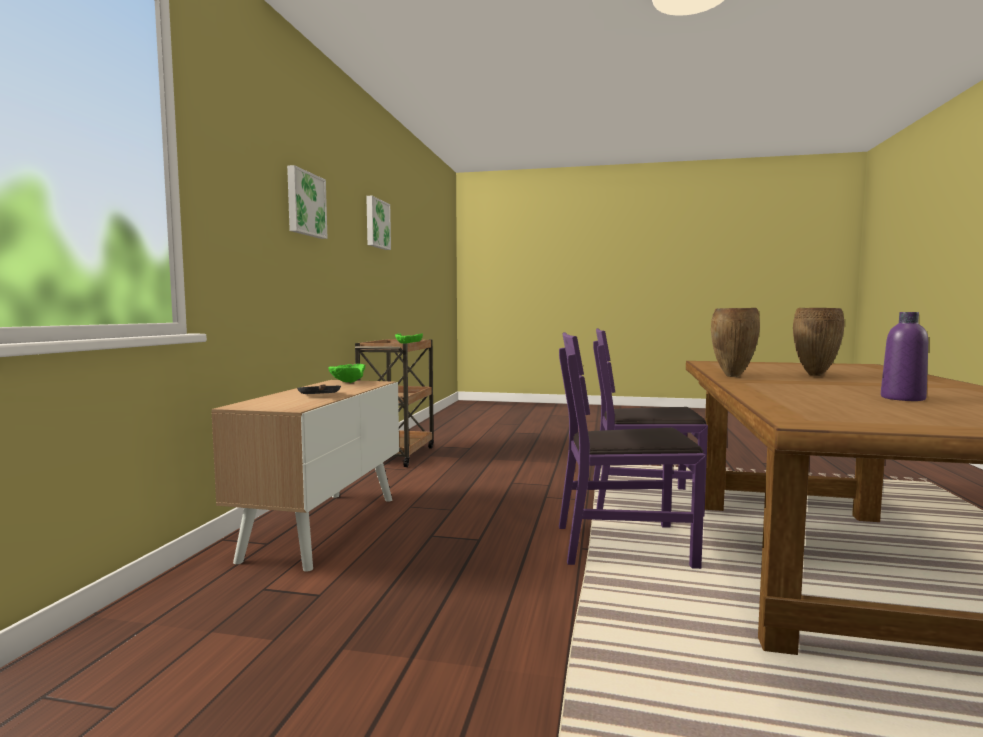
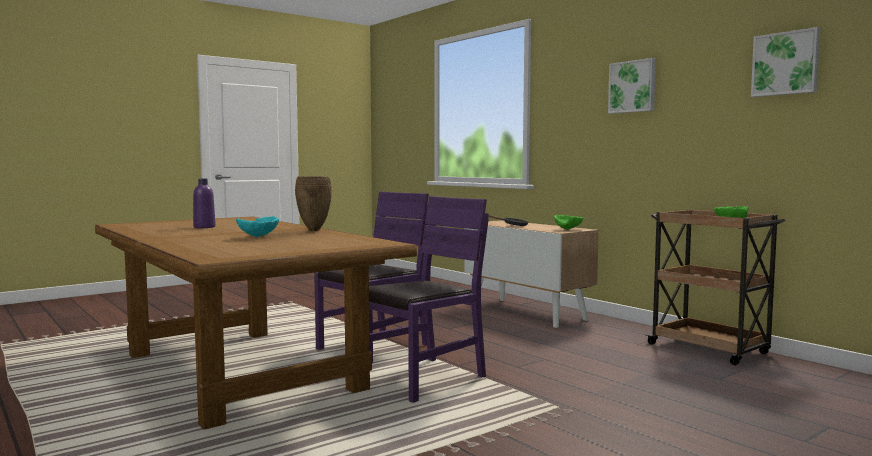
camera: 130 degrees right, 0 degrees up
(815, 375) = (258, 237): brown vase -> turquoise bowl

